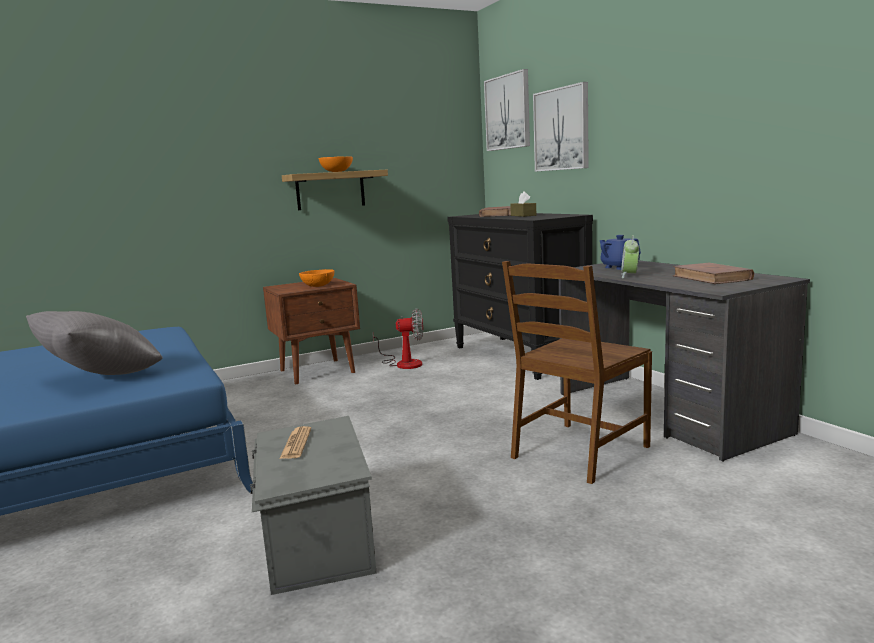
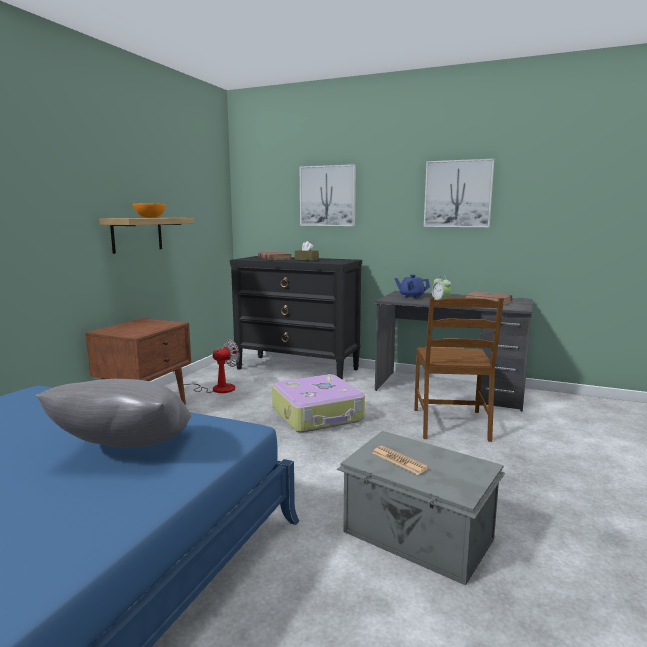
camera: 40 degrees left, 0 degrees up
(318, 286) = (154, 327): orange bowl -> none
(449, 406) = (318, 415): none -> suitcase
(508, 112) = (266, 177): picture -> picture (458, 194)

